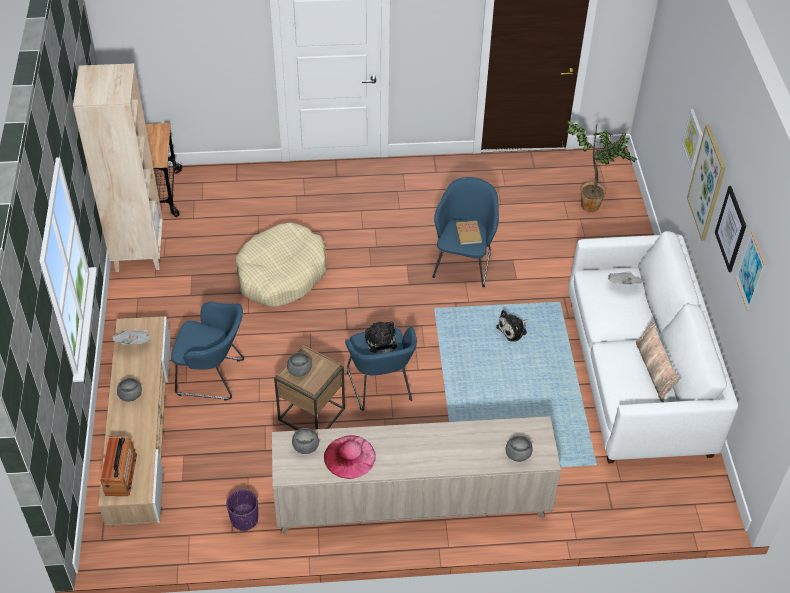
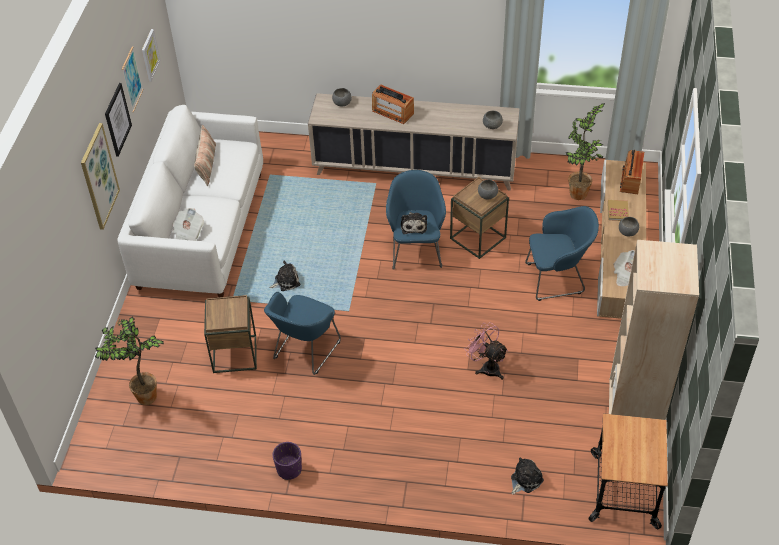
camera: 165 degrees left, 0 degrees up
(190, 495) = (578, 196): none -> potted plant
(214, 377) = (557, 279): blue armchair -> blue armchair turned 150 degrees clockwise
(236, 190) = (525, 480): none -> plush toy
(244, 519) = (538, 176): purple planter -> purple planter (289, 469)
(281, 274) = (486, 367): beige dog bed -> pink fan
(349, 456) = (461, 117): pink hat -> none
(445, 451) = (392, 112): none -> radio
(468, 233) = (301, 313): book -> book (618, 211)
(530, 252) = (234, 354): none -> brown side table
(693, 139) = (80, 214): picture -> picture (149, 55)

